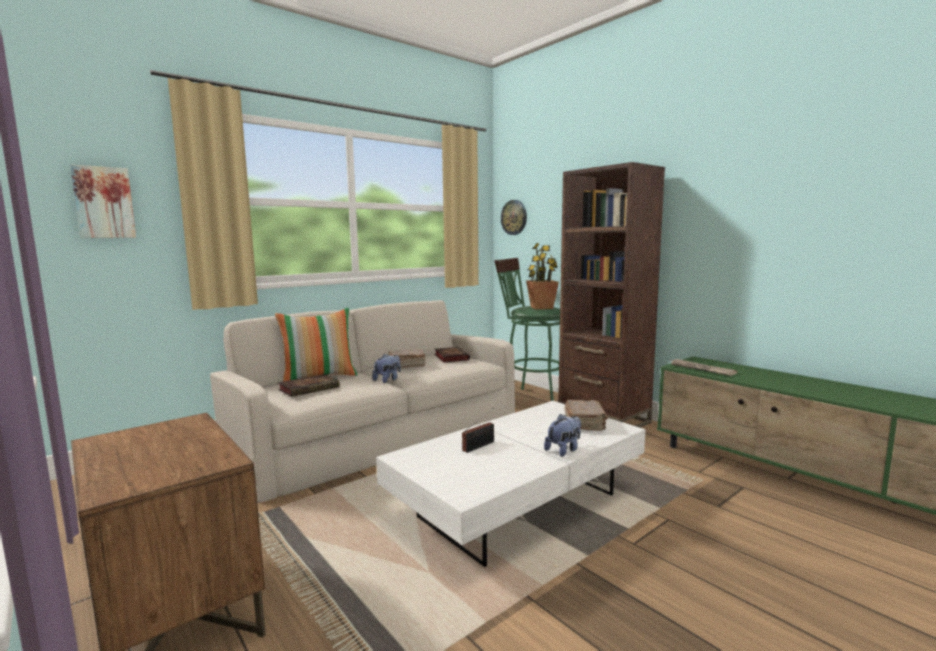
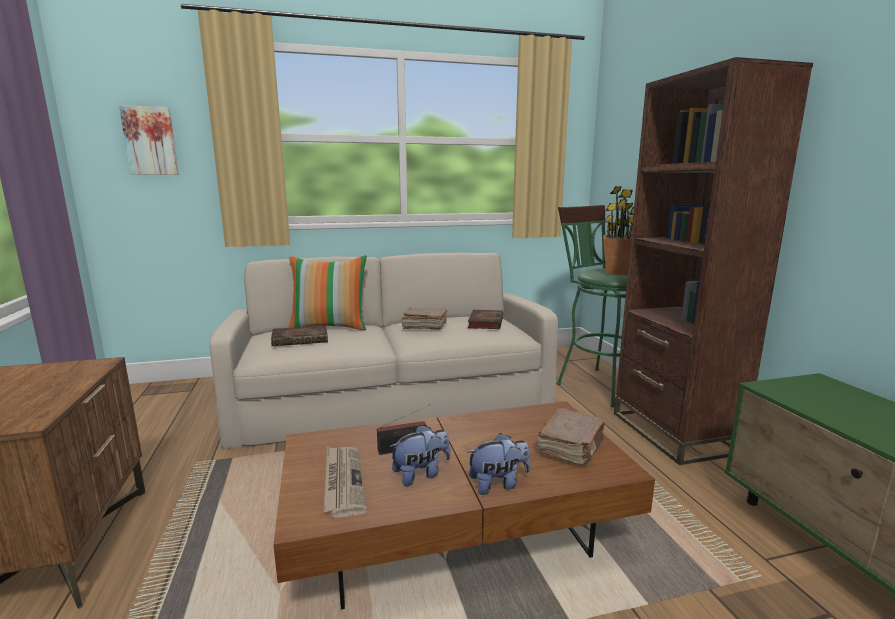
camera: 25 degrees right, 5 degrees up
(387, 380) = (389, 341): plush toy -> plush toy (421, 474)
(514, 217) = (613, 152): wall clock -> none
(518, 505) = (456, 532): white coffee table -> brown coffee table
(701, 369) = (807, 400): newspaper -> newspaper (343, 481)

